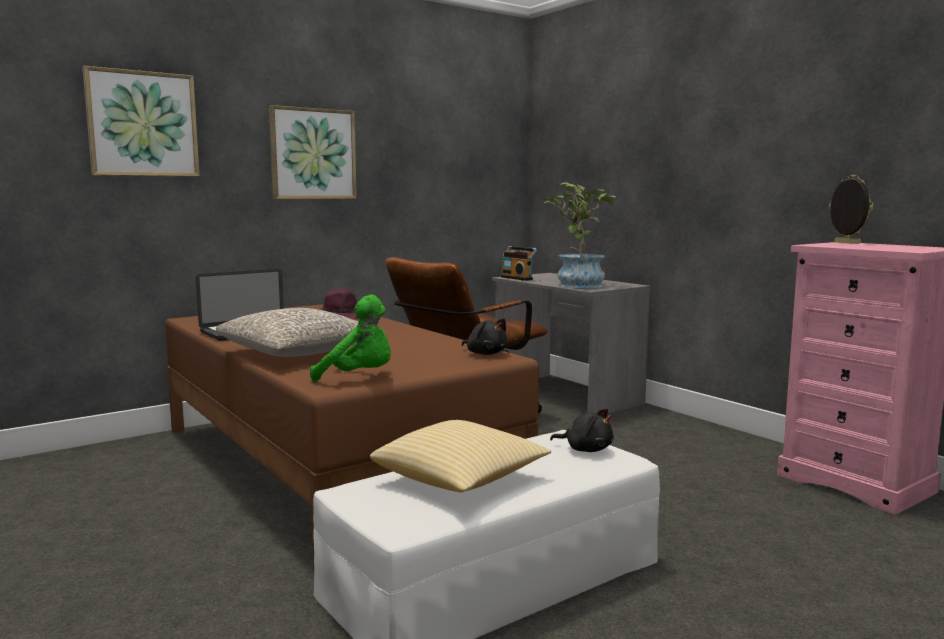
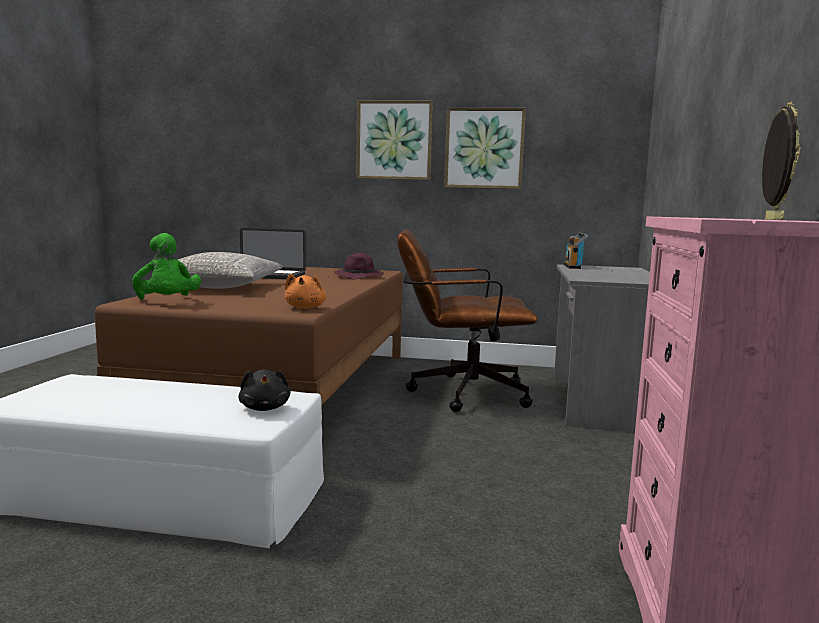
camera: 45 degrees right, 0 degrees up
(142, 124) = (265, 121): picture -> picture (484, 148)
(460, 480) = (127, 393): pillow -> none
(485, 353) = (305, 308): black plush toy -> orange plush toy
(577, 284) = (599, 275): potted plant -> none

